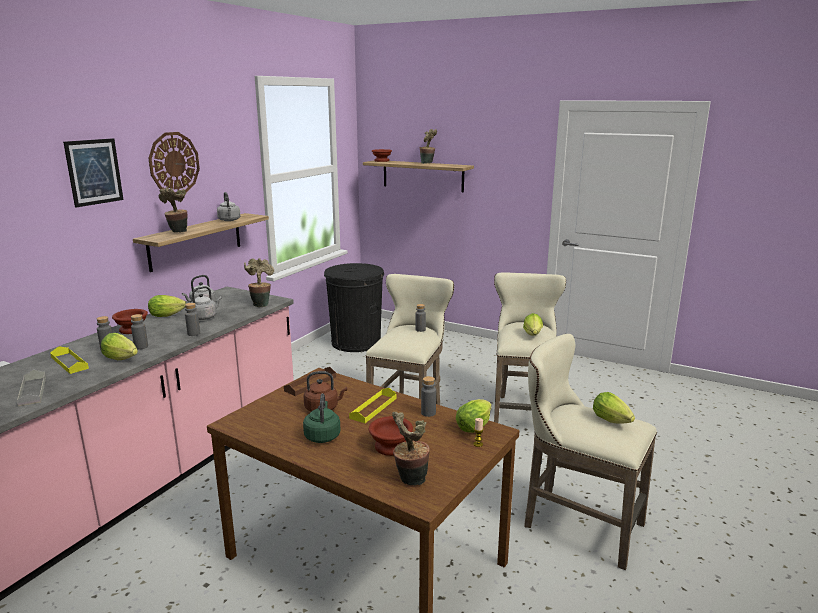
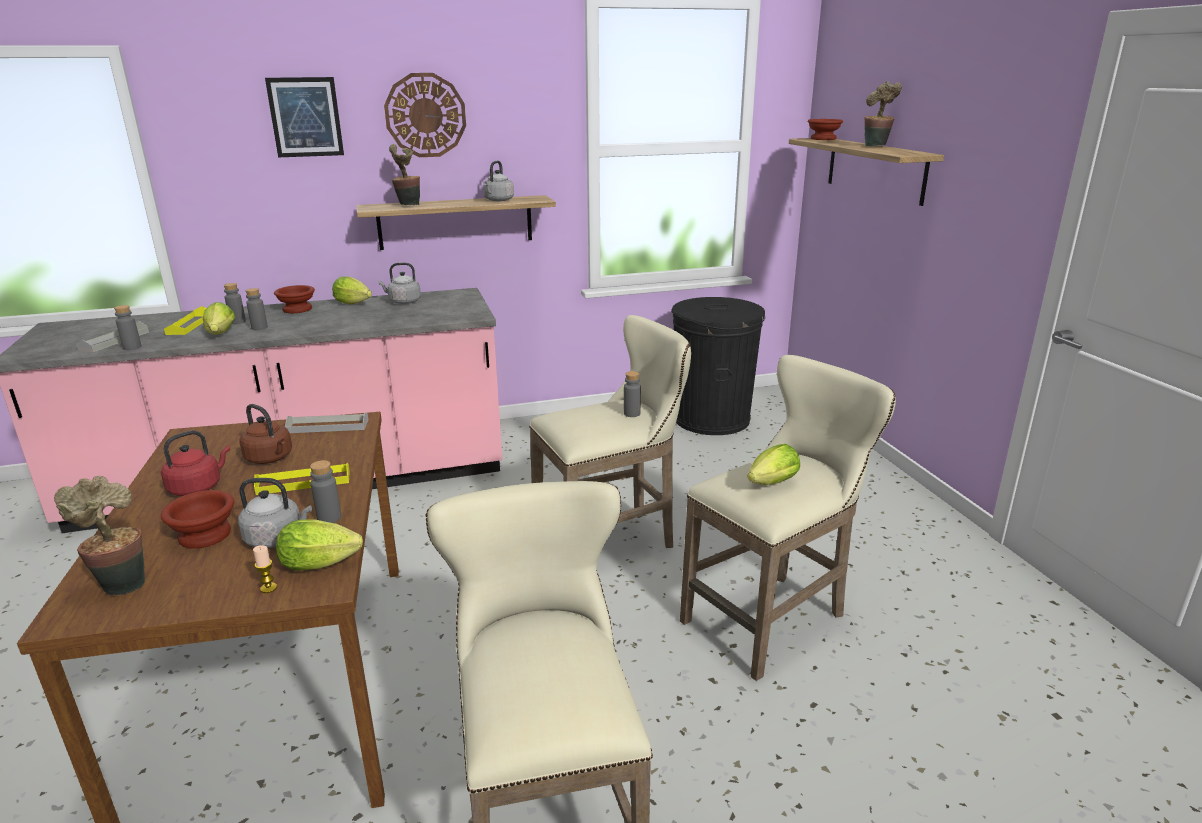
camera: 45 degrees right, 5 degrees up
(193, 334) = (322, 328): grey bottle -> grey bottle (132, 347)
(205, 317) = (373, 315): grey kettle -> grey kettle (277, 538)
(261, 304) = (451, 316): potted plant -> none
(310, 384) = (328, 426): brown tray -> grey tray
(322, 435) = (198, 487): green kettle -> red kettle
(613, 421) = (557, 683): lettuce -> none

